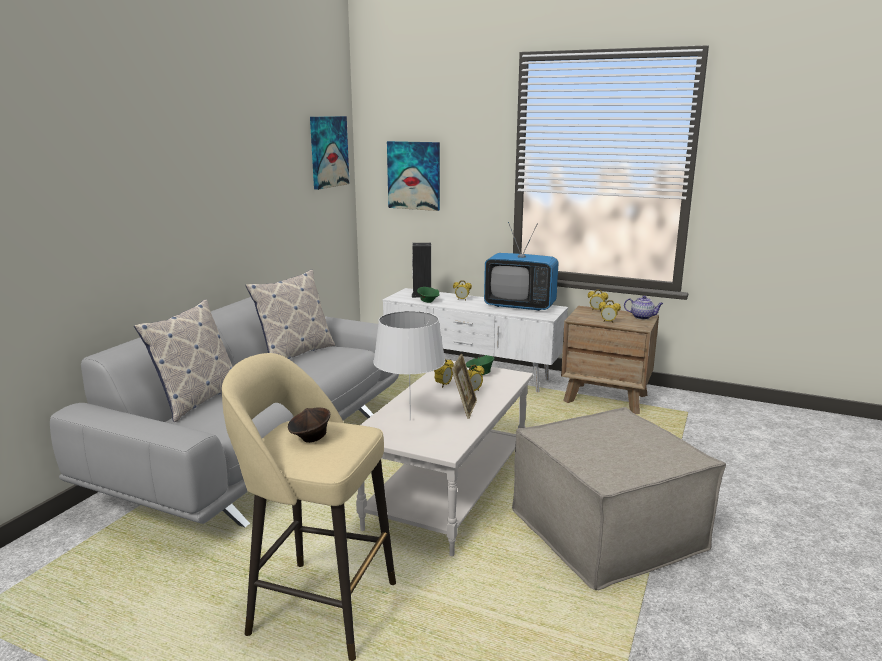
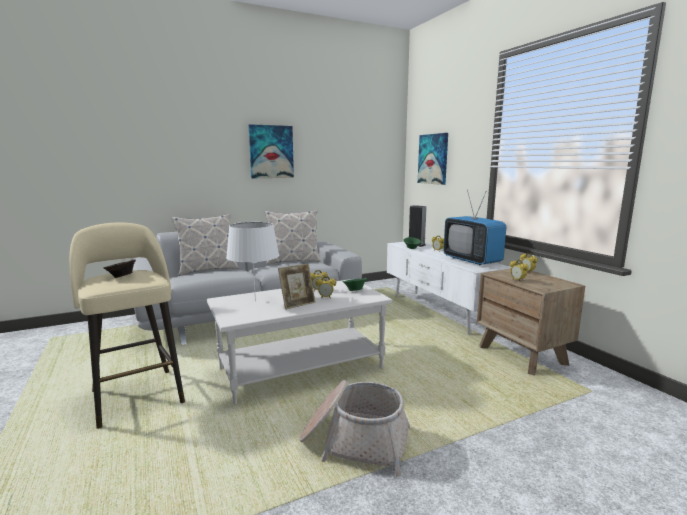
camera: 40 degrees right, 5 degrees down
(328, 152) = (377, 142): picture -> picture (271, 152)
(606, 530) = (354, 441): beige ottoman -> basket
(642, 317) = (561, 284): teapot -> none

